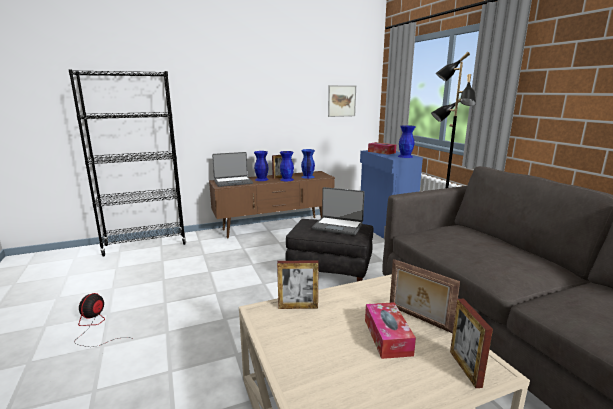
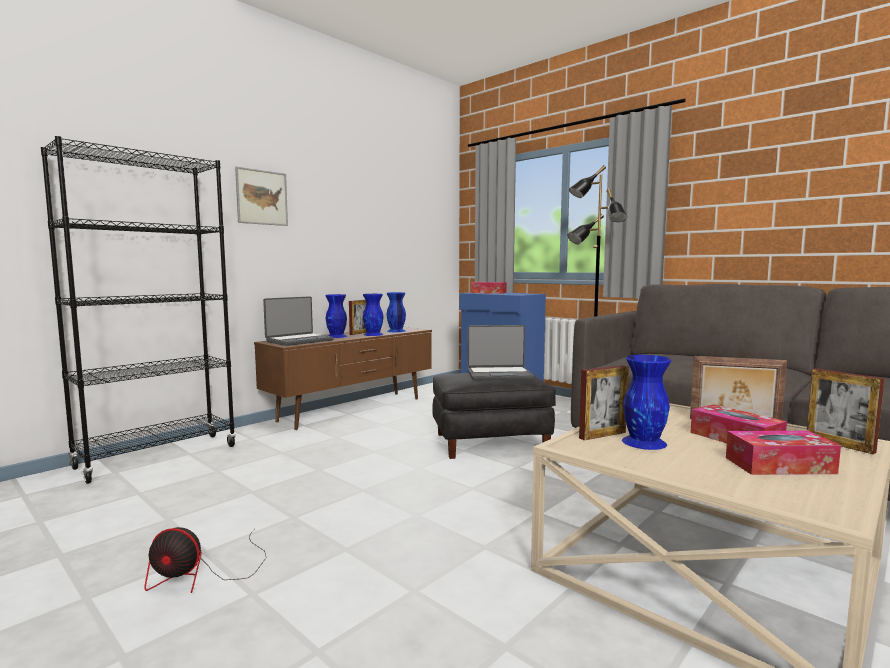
camera: 25 degrees left, 10 degrees down
(95, 327) = (204, 574): fan -> fan turned 75 degrees counterclockwise
(341, 101) = (419, 232): picture -> picture (262, 197)
(372, 374) = (779, 465): none -> tissue box
(405, 156) = (526, 293): blue vase -> blue vase (644, 442)

